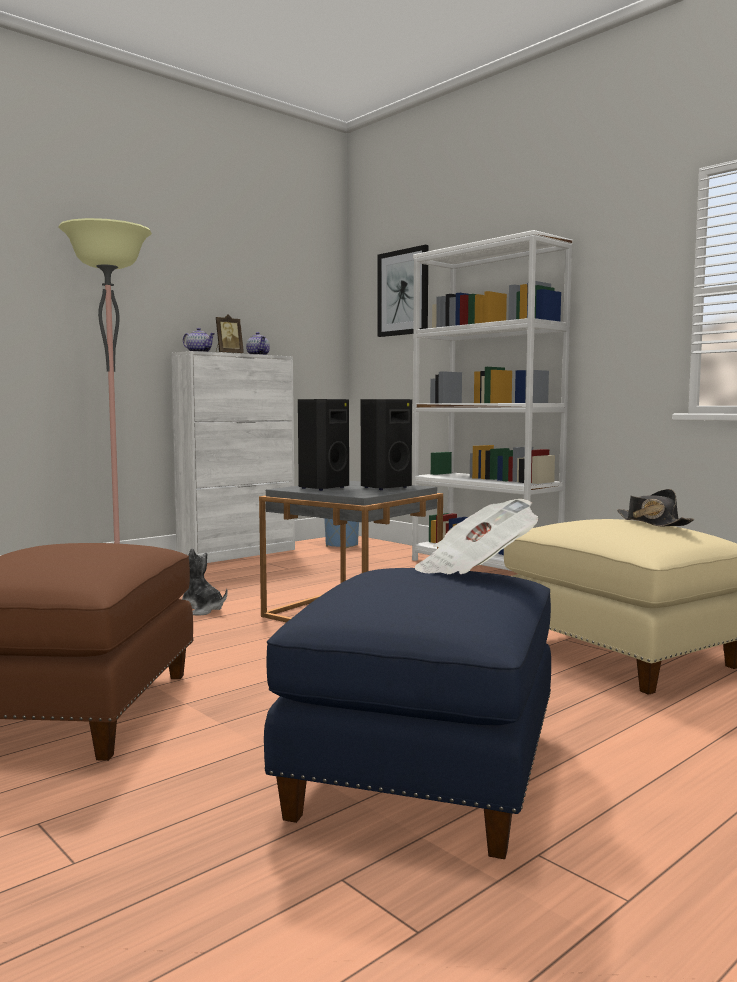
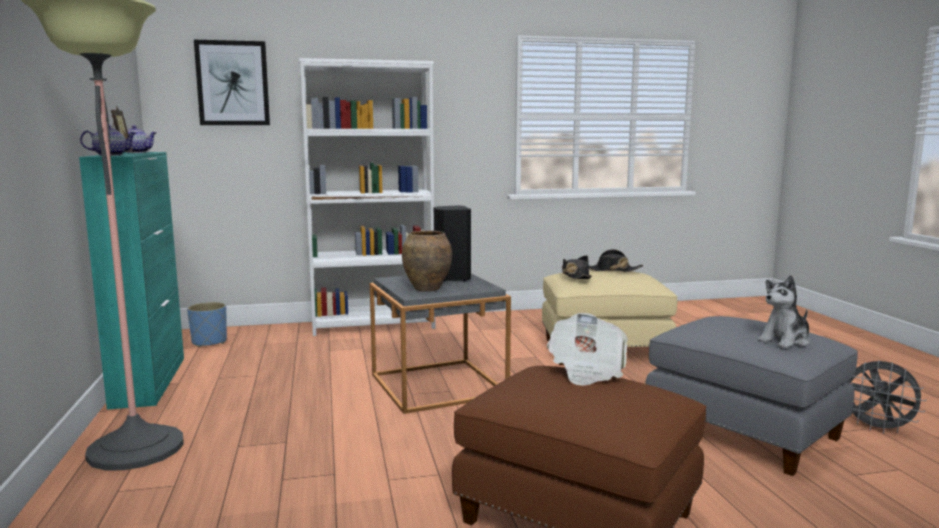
camera: 60 degrees left, 5 degrees up
(200, 610) = (349, 431): plush toy -> plush toy (785, 340)
(238, 554) = (149, 381): white cabinet -> turquoise cabinet
(322, 488) = (426, 289): black speaker -> brown vase
(427, 773) = (745, 431): blue ottoman -> grey ottoman
(474, 569) = (728, 316): newspaper -> newspaper (586, 370)
(573, 518) = (575, 275): none -> black hat
(631, 906) = (877, 428): none -> grey fan

